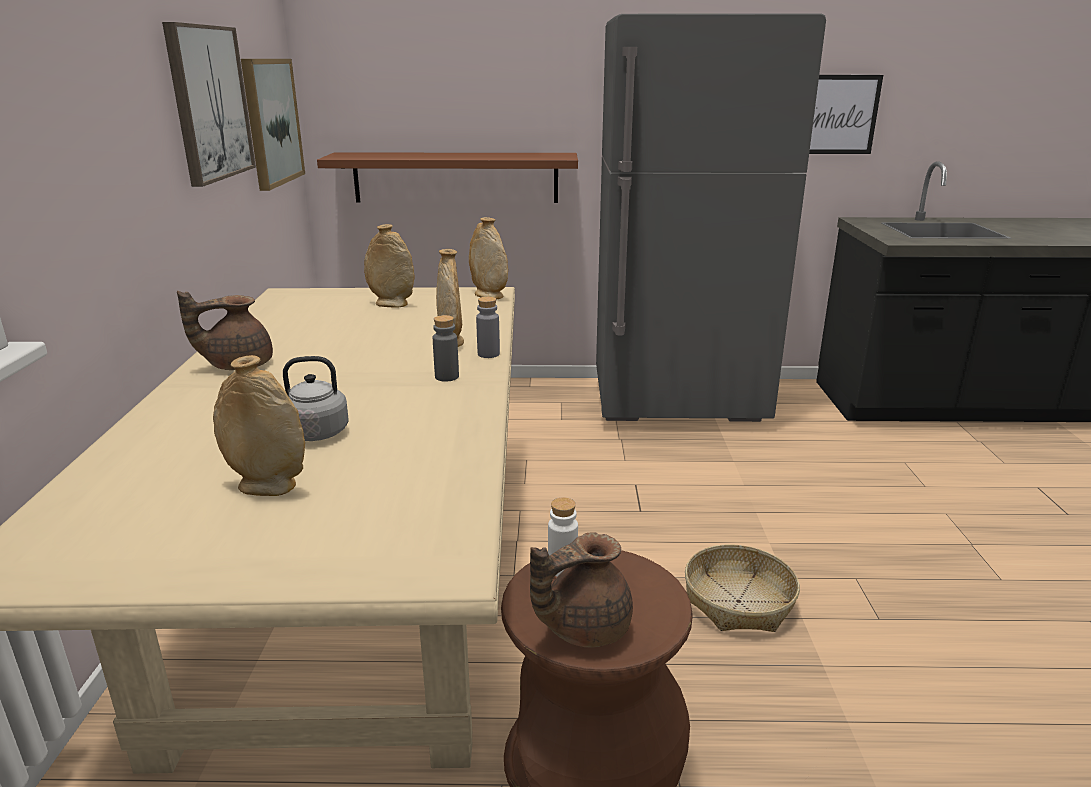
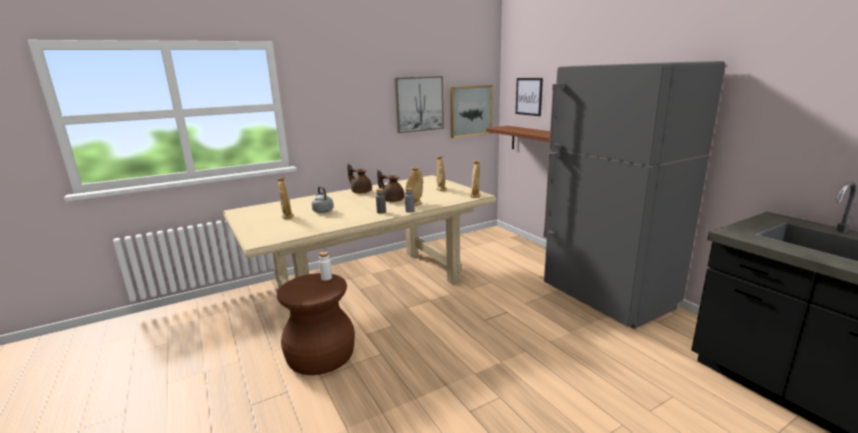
camera: 60 degrees right, 5 degrees down
(582, 627) = (296, 289): brown teapot -> brown teapot (392, 200)
(738, 601) = (441, 363): basket -> none
(838, 115) = (774, 131): picture -> picture (529, 96)

